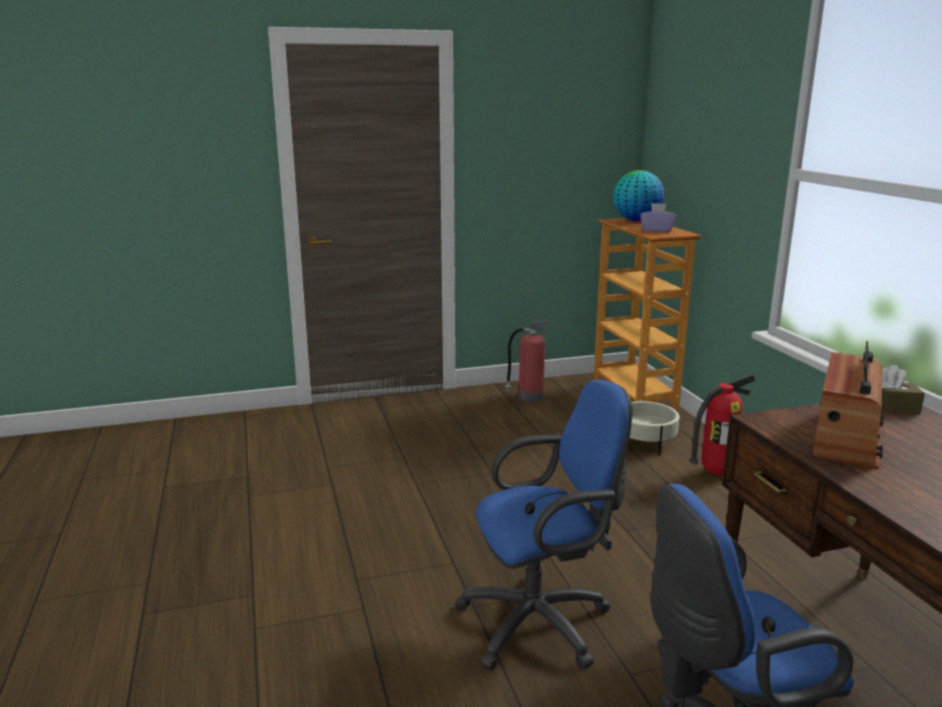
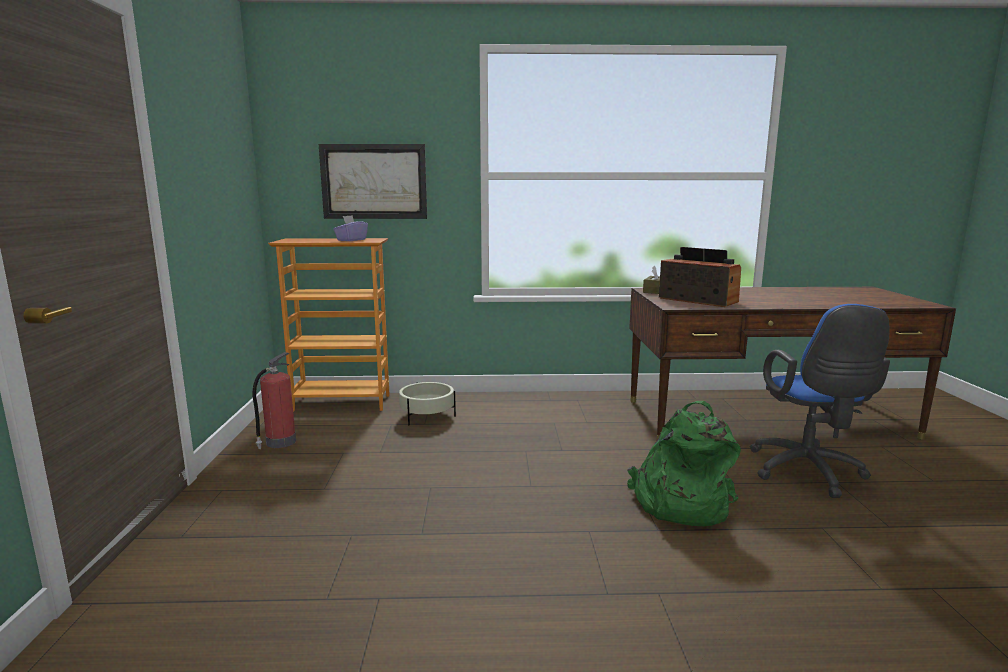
camera: 75 degrees left, 5 degrees down
(543, 622) = (679, 503): blue office chair -> green backpack
(636, 221) = (300, 239): globe -> none
(707, 167) = (374, 181): none -> picture
(716, 473) = (496, 406): fire extinguisher -> none

